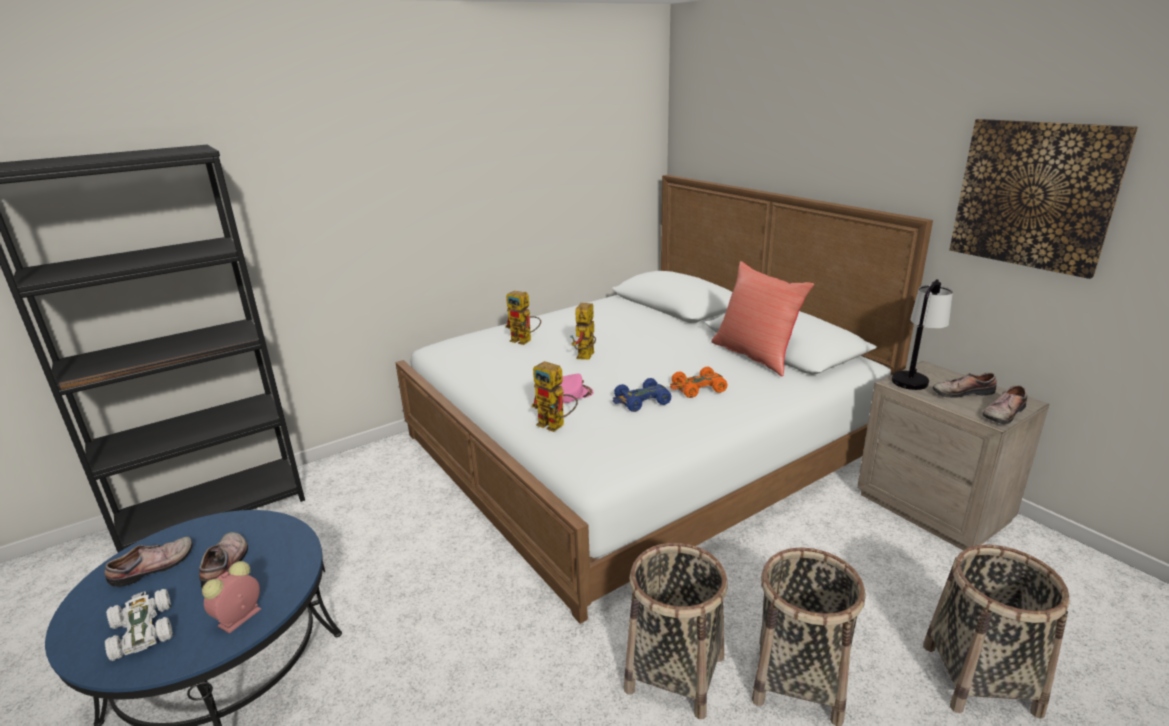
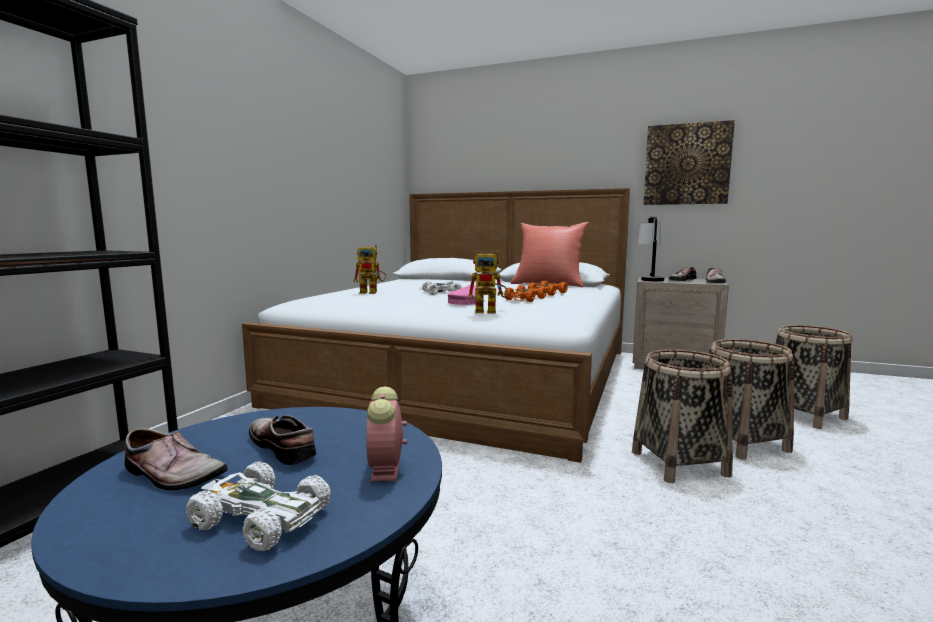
camera: 35 degrees left, 15 degrees down
(154, 567) = (171, 476): shoe -> shoe turned 105 degrees clockwise
(586, 358) = (441, 293): toy robot -> white toy car
(641, 401) = (525, 299): blue toy car -> orange toy car

